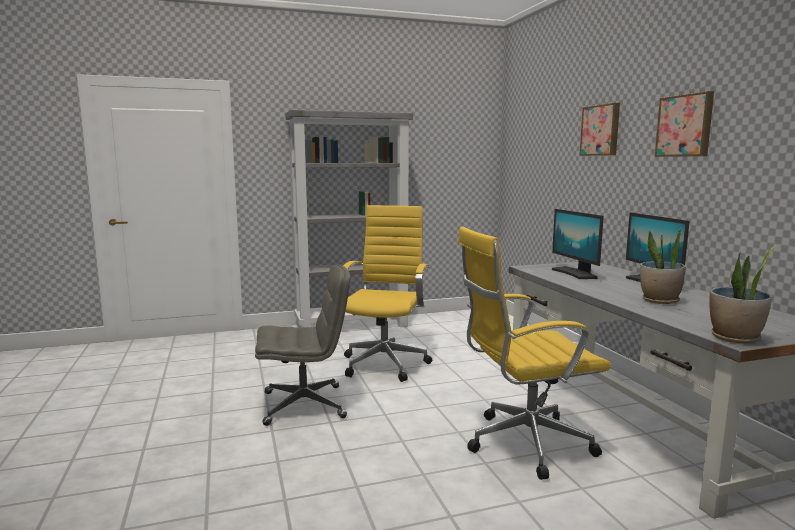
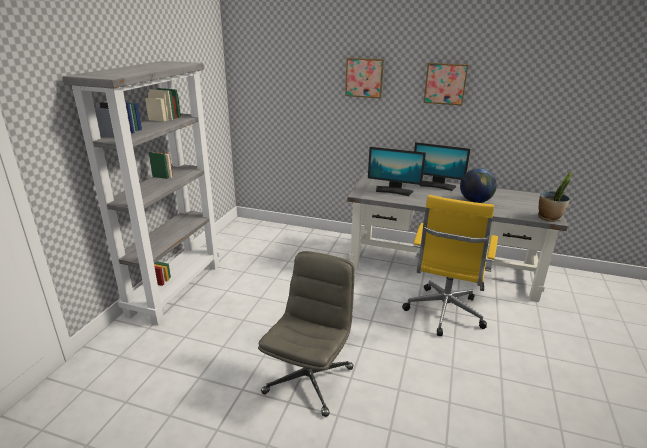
camera: 55 degrees left, 15 degrees up
(385, 363) = (277, 307): yellow office chair -> none
(659, 301) = (475, 201): potted plant -> globe

